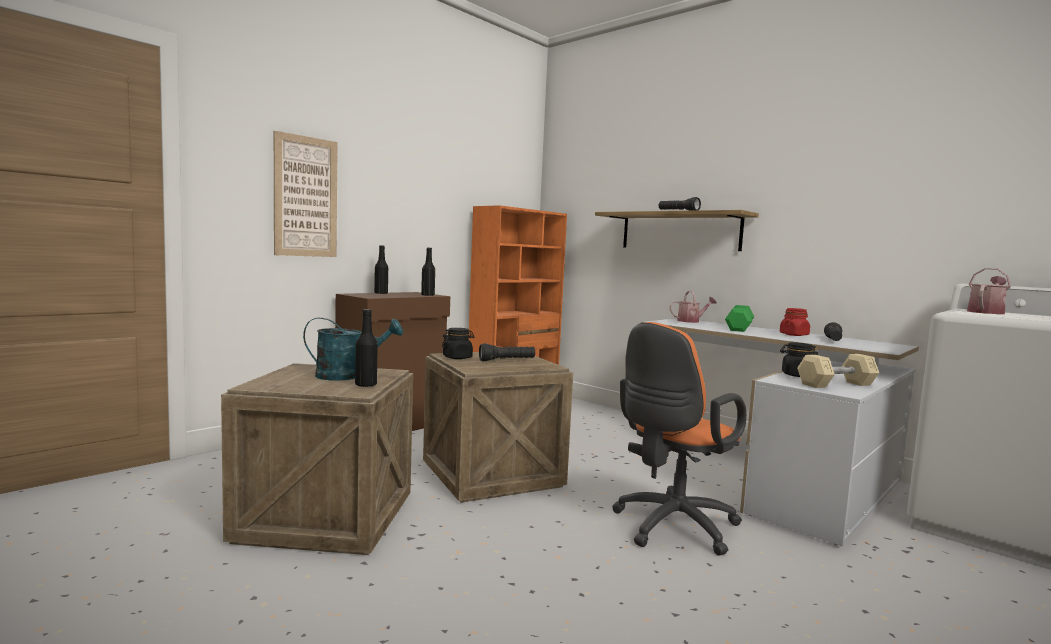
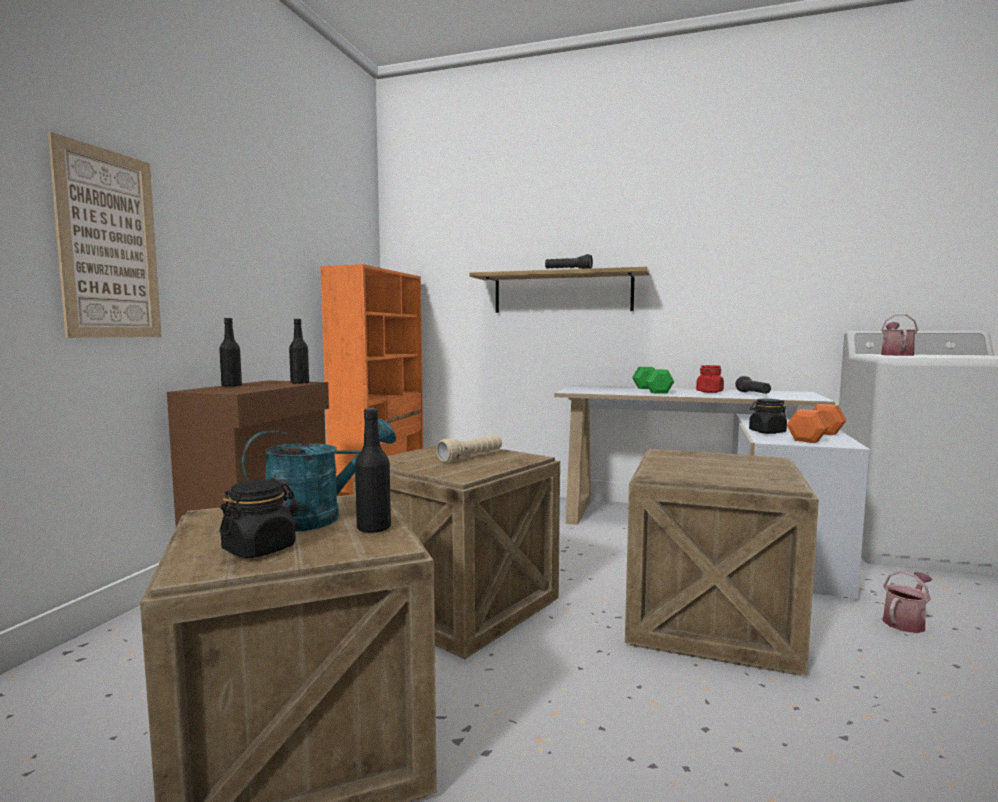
camera: 25 degrees left, 0 degrees up
(457, 357) = (406, 462): black jar -> black jar (259, 549)
(507, 361) = (471, 457): black flashlight -> beige flashlight
(671, 528) = (709, 623): orange office chair -> crate
(691, 321) = (593, 387): watering can -> watering can (906, 621)
(836, 384) = (816, 437): beige dumbbell -> orange dumbbell

